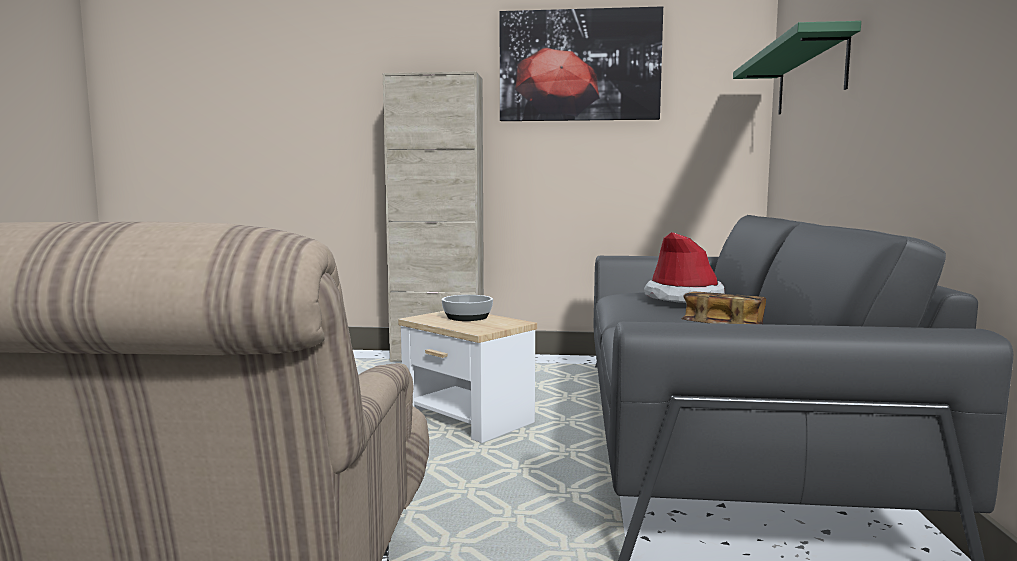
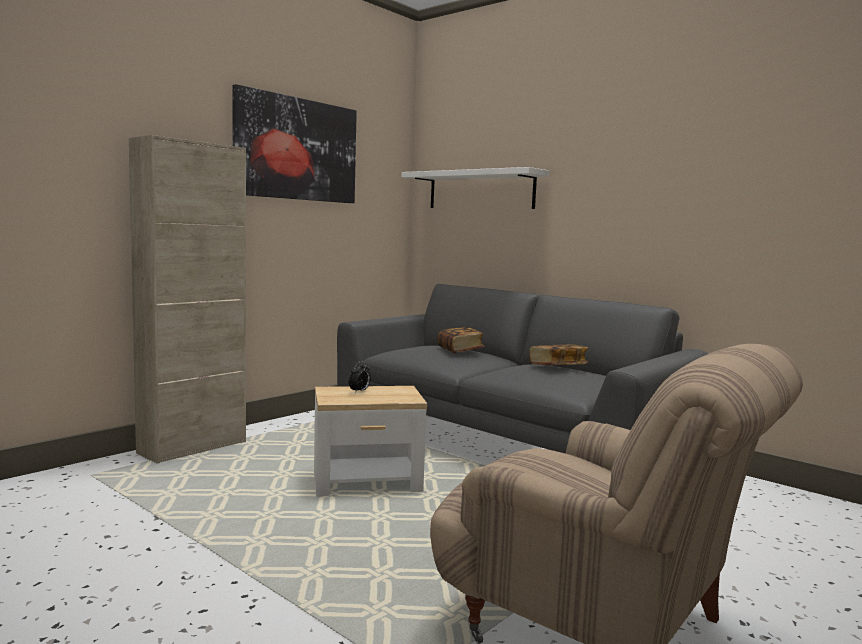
camera: 55 degrees left, 0 degrees up
(468, 317) = (359, 391): bowl -> alarm clock
(683, 298) = (460, 350): hat -> book
(810, 76) = (480, 190): green shelf -> white shelf

